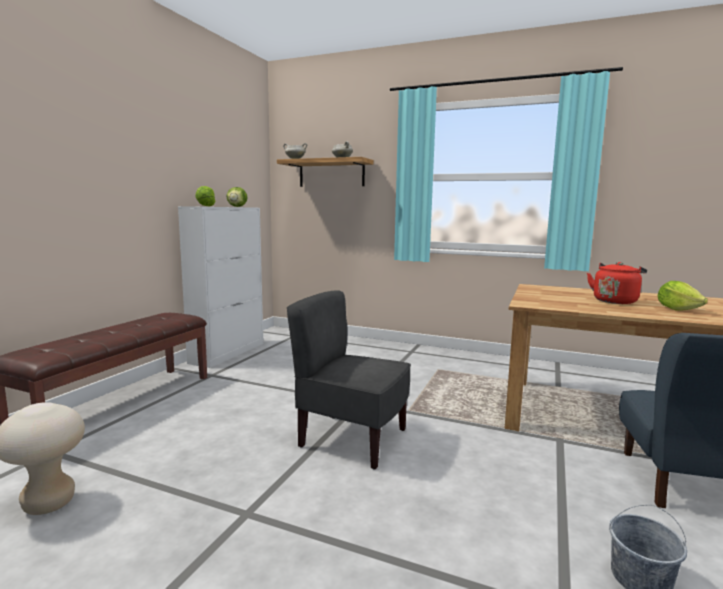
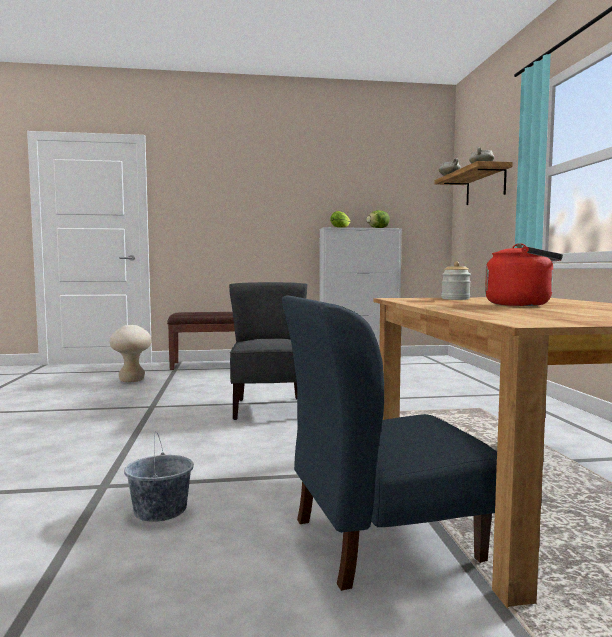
camera: 60 degrees right, 5 degrees down
(542, 298) = (455, 299): none -> jar
(677, 309) = (538, 311): lettuce -> none

